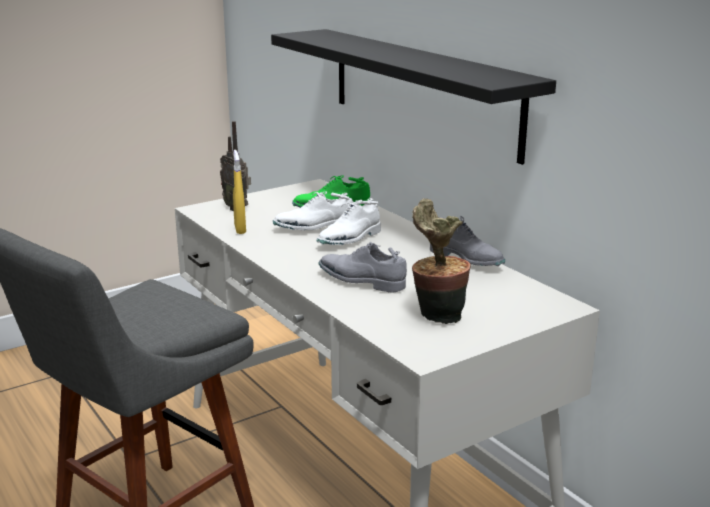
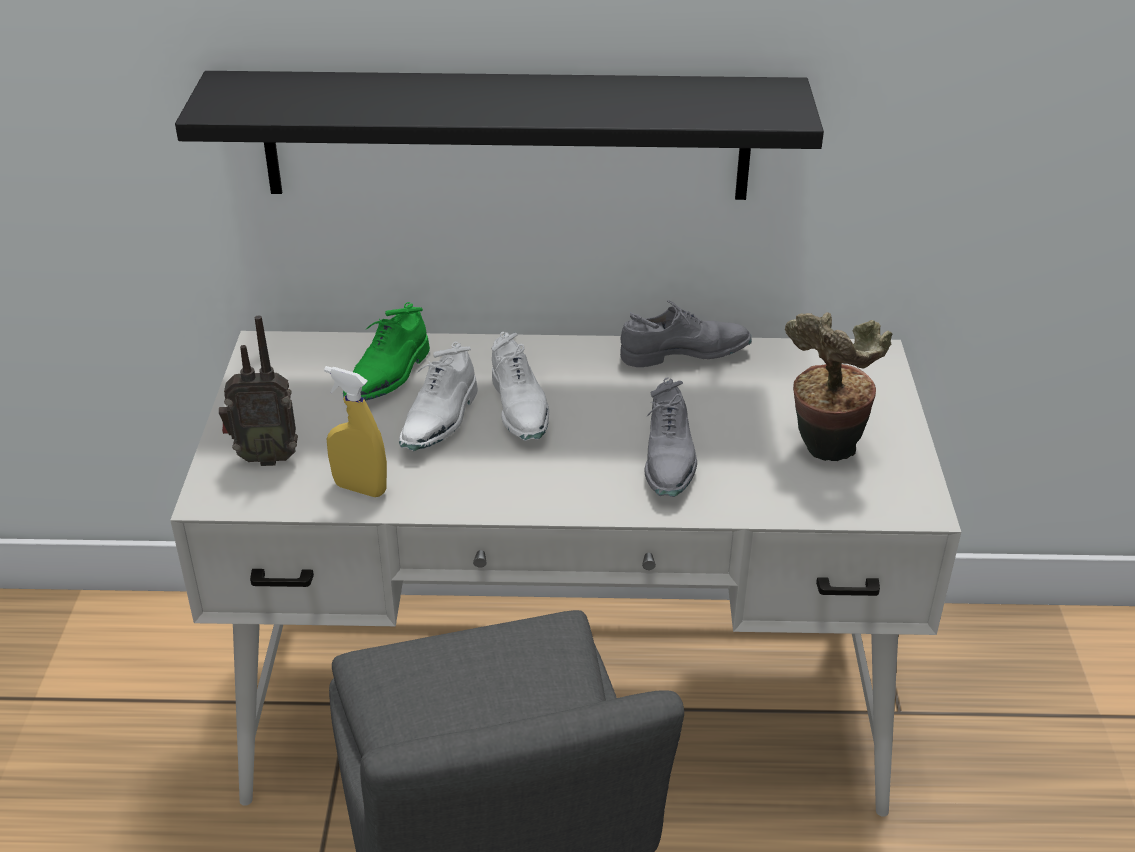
camera: 55 degrees left, 15 degrees up
(361, 281) = (669, 461): grey shoe -> grey shoe turned 60 degrees counterclockwise

